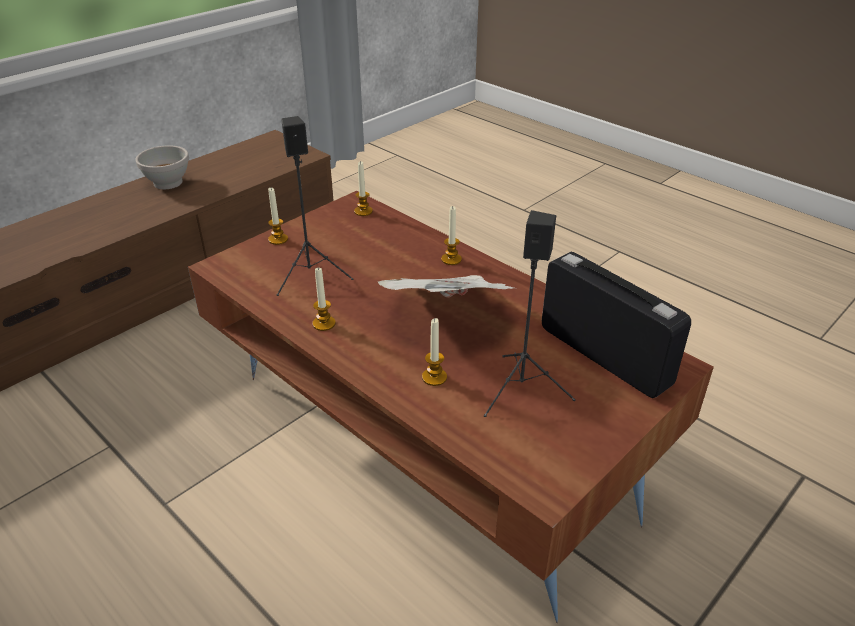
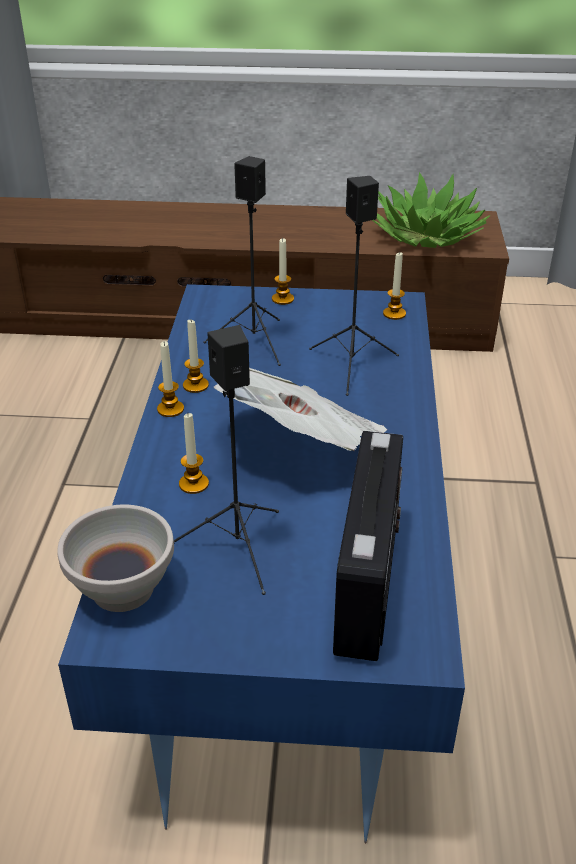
camera: 50 degrees right, 0 degrees up
(168, 182) = (328, 219): white bowl -> white bowl (125, 588)
(256, 163) = (426, 235): none -> potted plant
(395, 254) = (352, 366): none -> black speaker
(425, 446) = (285, 593): brown coffee table -> blue coffee table
(451, 259) = (393, 401): candle -> candle (170, 409)

